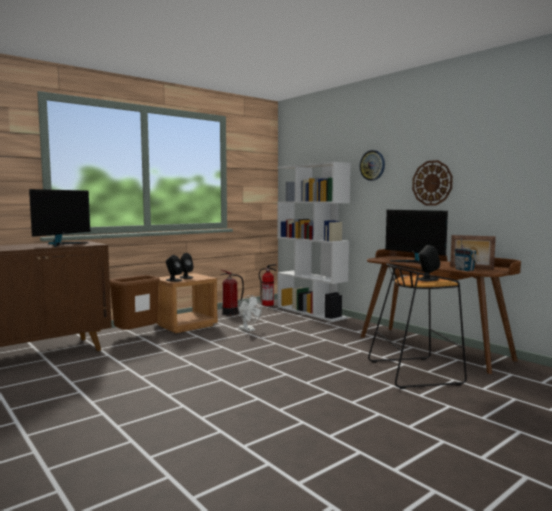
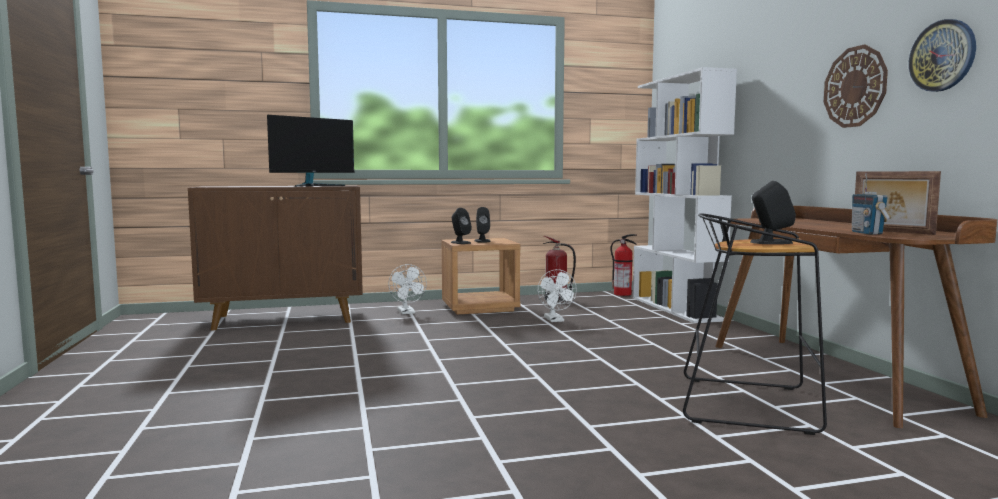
camera: 25 degrees right, 0 degrees up
(136, 336) = (407, 312): brown trash can -> white fan
(372, 165) = (768, 69): wall clock -> wall clock (942, 56)
(414, 262) = (801, 224): monitor -> none

